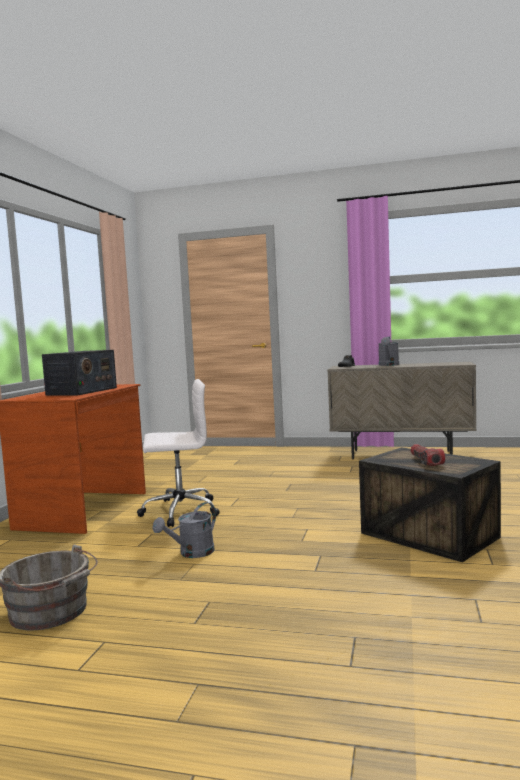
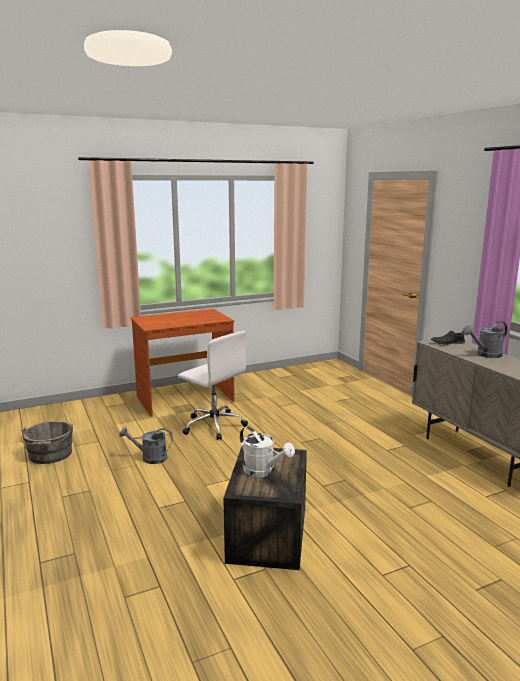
camera: 50 degrees right, 10 degrees up
(82, 391) = (180, 320): radio -> none
(425, 461) = (263, 471): flashlight -> white watering can

